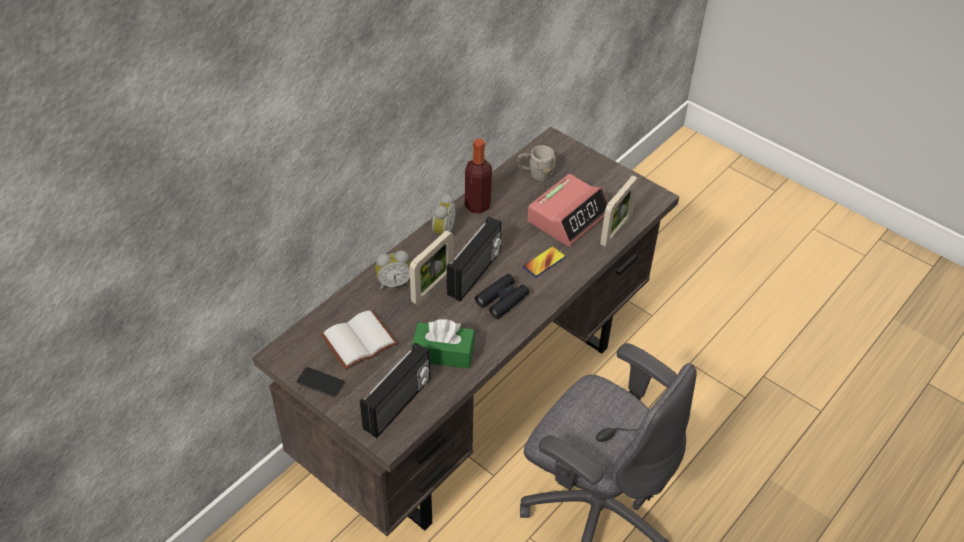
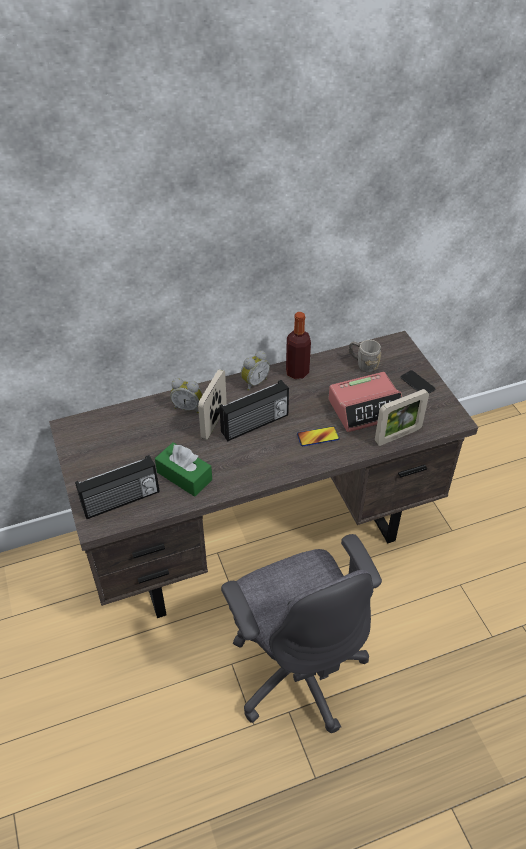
camera: 30 degrees right, 0 degrees up
(320, 382) = (80, 460): phone -> phone (417, 383)
(359, 339) = (131, 439): white book -> none
(432, 288) = (214, 422): picture frame -> picture frame turned 135 degrees clockwise
(502, 300) = (261, 453): black binoculars -> none

